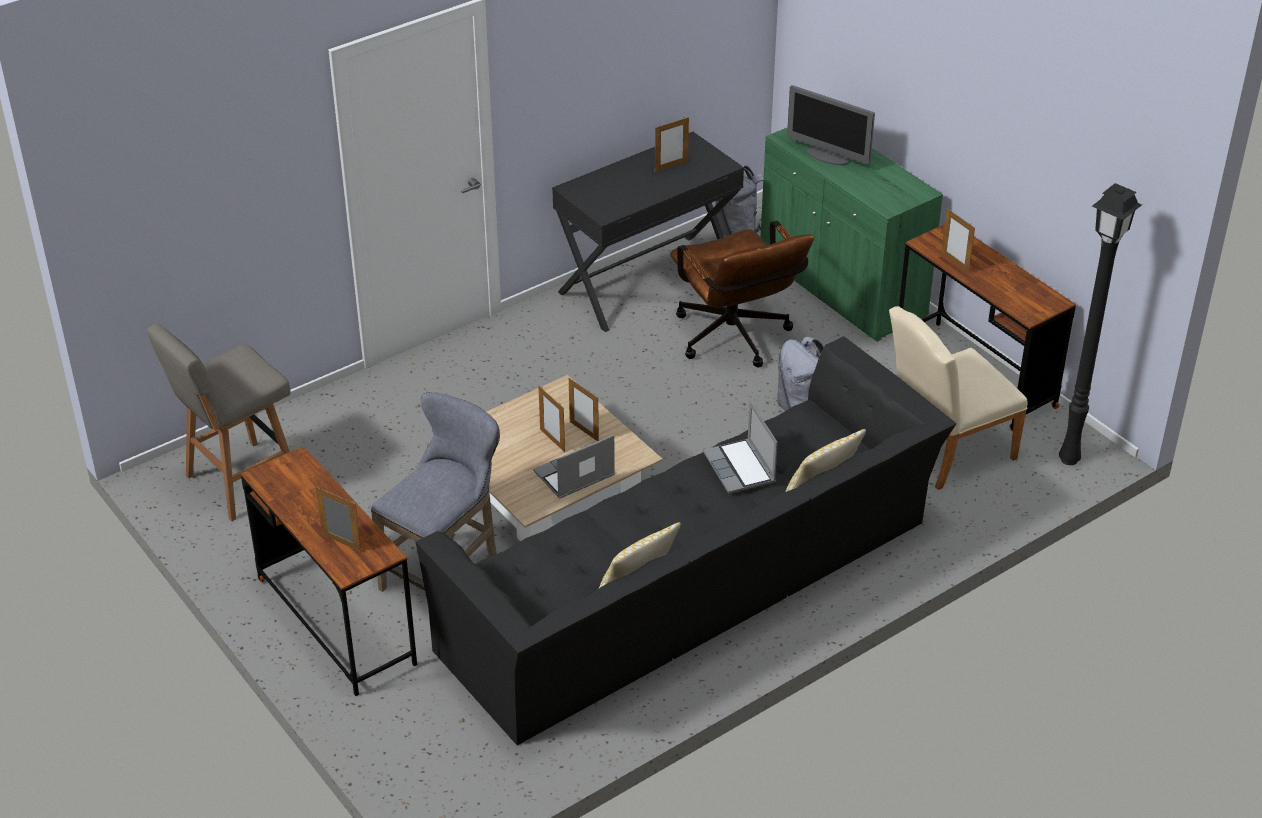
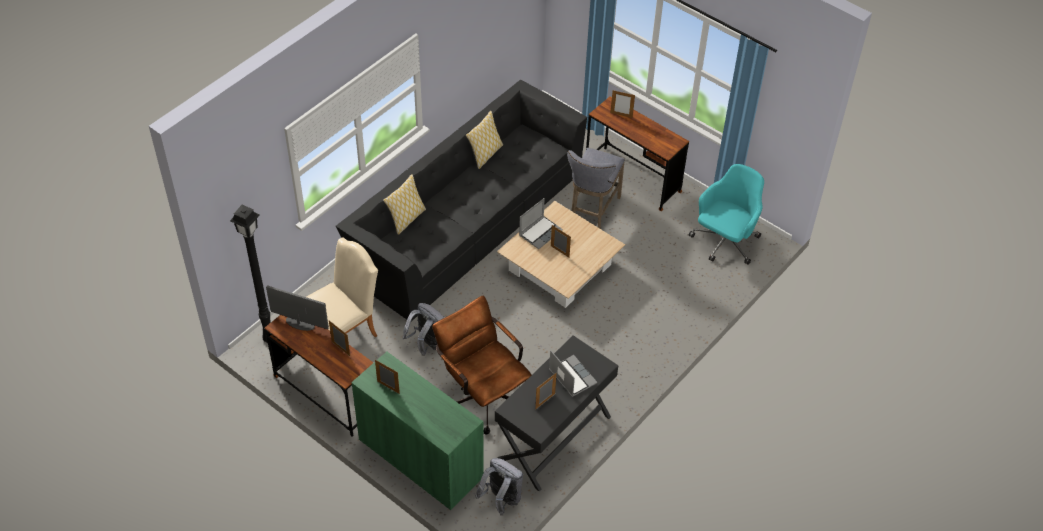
camera: 165 degrees right, 10 degrees up
(239, 482) = (724, 242): grey stool -> turquoise office chair
(584, 431) = (544, 260): picture frame -> picture frame (388, 387)
(740, 468) = (450, 224): laptop -> laptop (571, 376)
(828, 157) = (434, 406): monitor -> monitor (300, 323)

